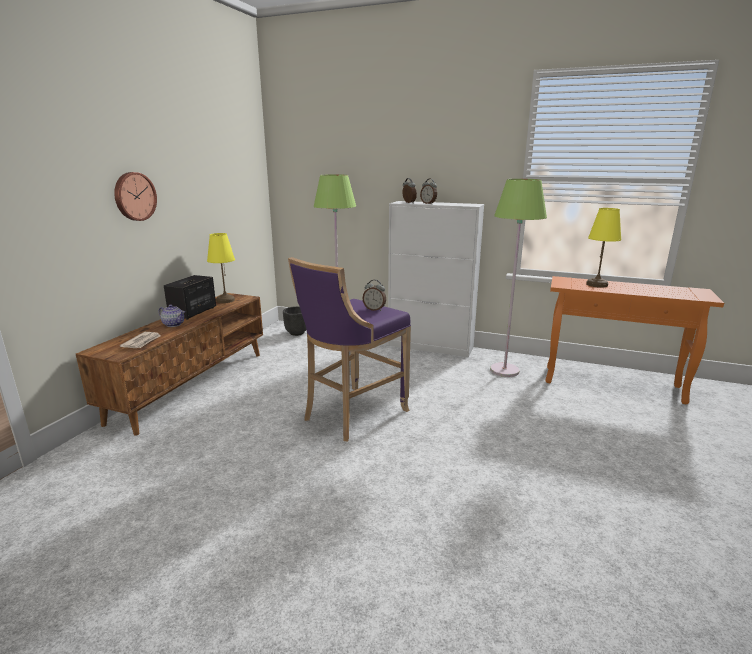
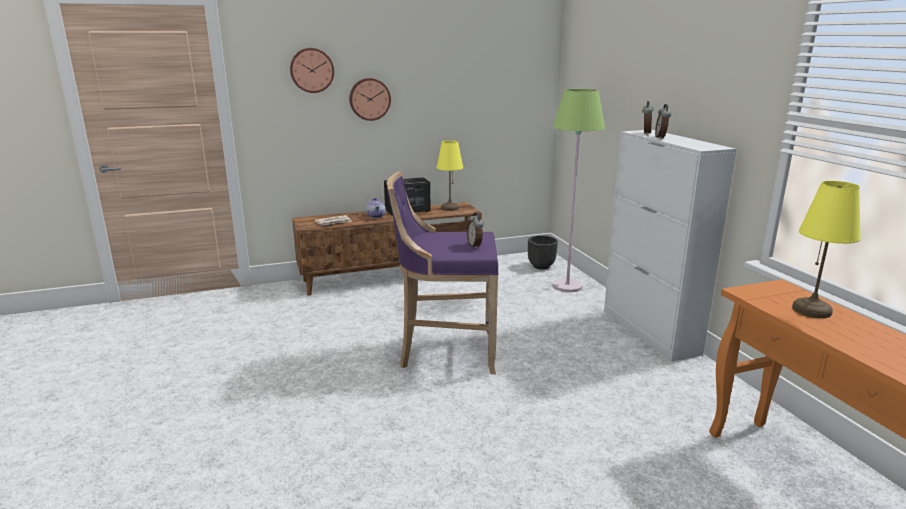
camera: 50 degrees right, 0 degrees up
(69, 163) = (311, 70): none -> wall clock
(504, 370) = (684, 395): green floor lamp -> none

